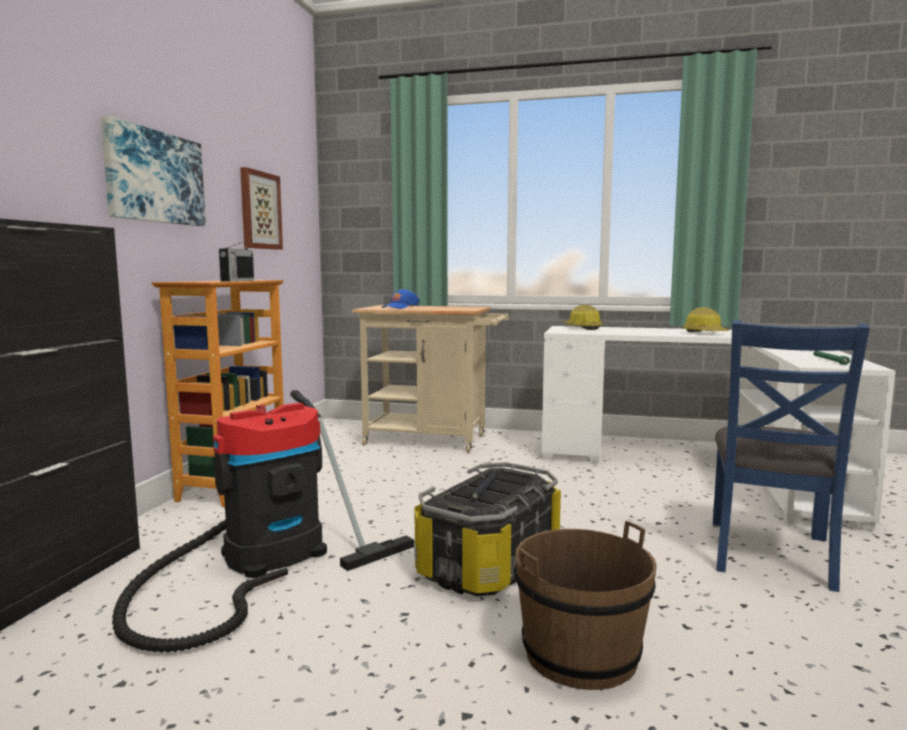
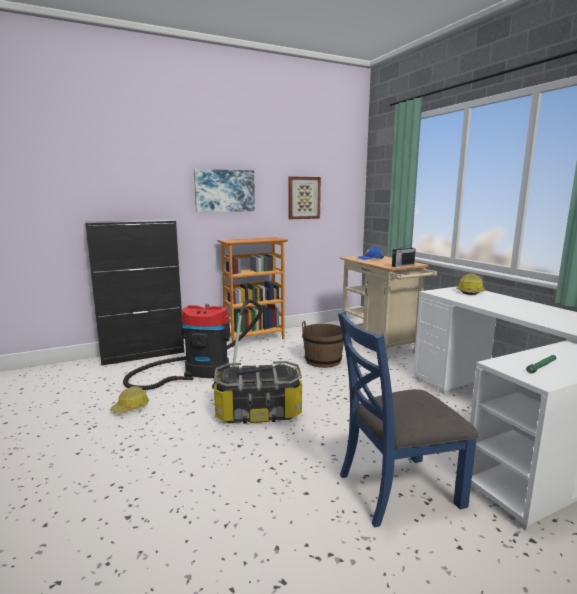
camera: 50 degrees right, 5 degrees up
(237, 281) = (254, 240): radio -> radio (402, 265)
(580, 653) = (202, 459): brown bucket -> brown bucket (323, 360)
(705, 333) = (542, 316): hard hat -> hard hat (131, 407)

